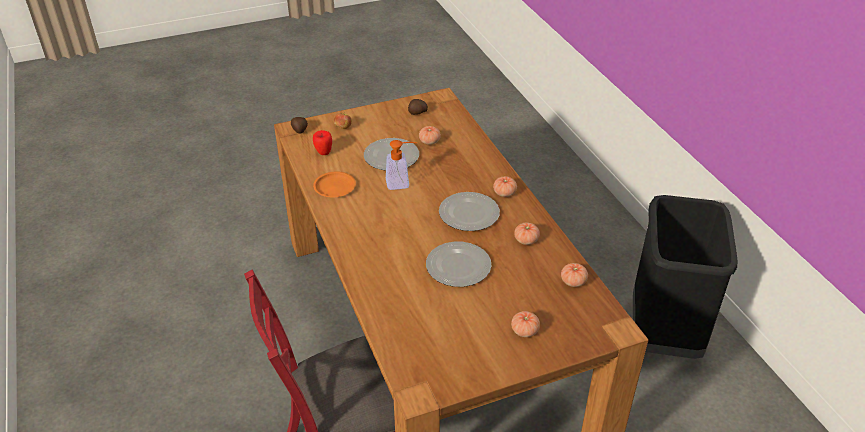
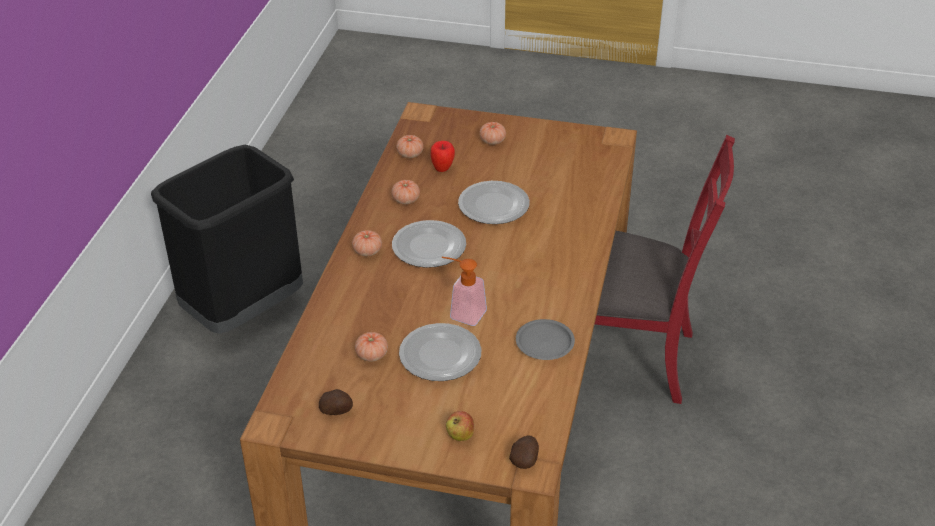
camera: 145 degrees left, 0 degrees up
(323, 153) = (520, 403): apple -> apple (443, 169)
(335, 187) = (544, 343): orange plate -> grey plate

